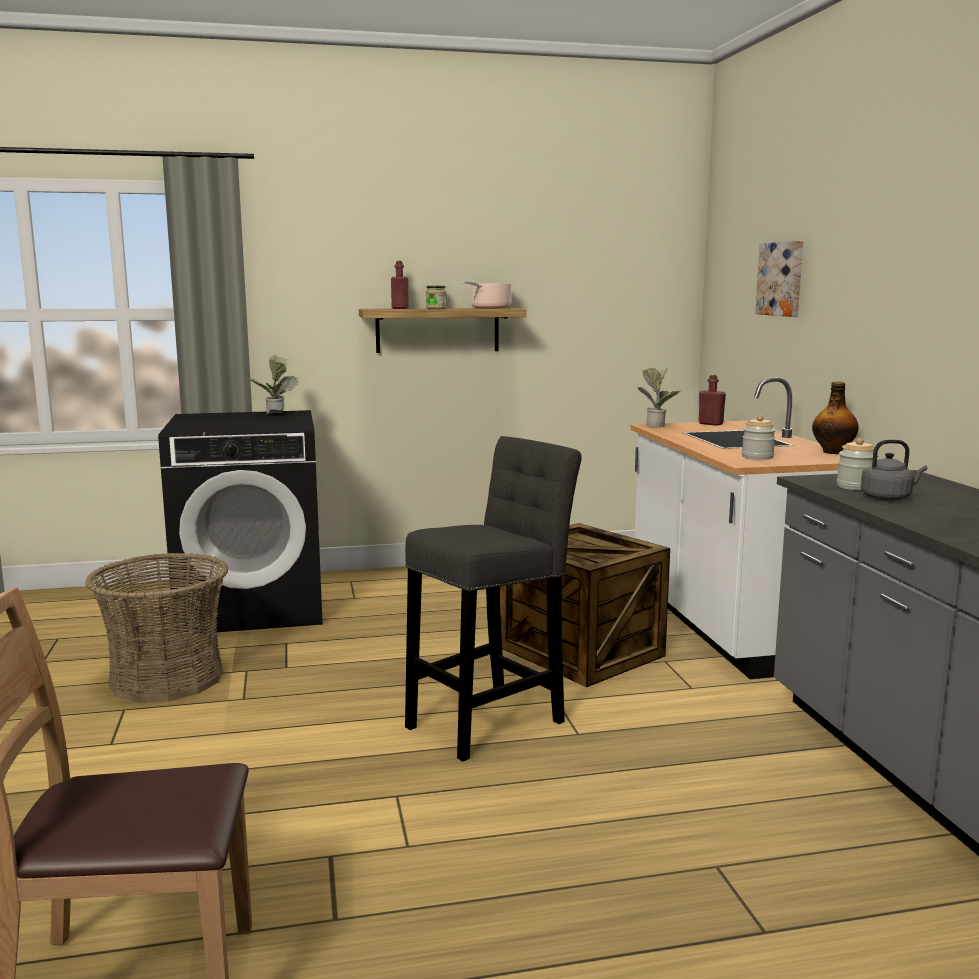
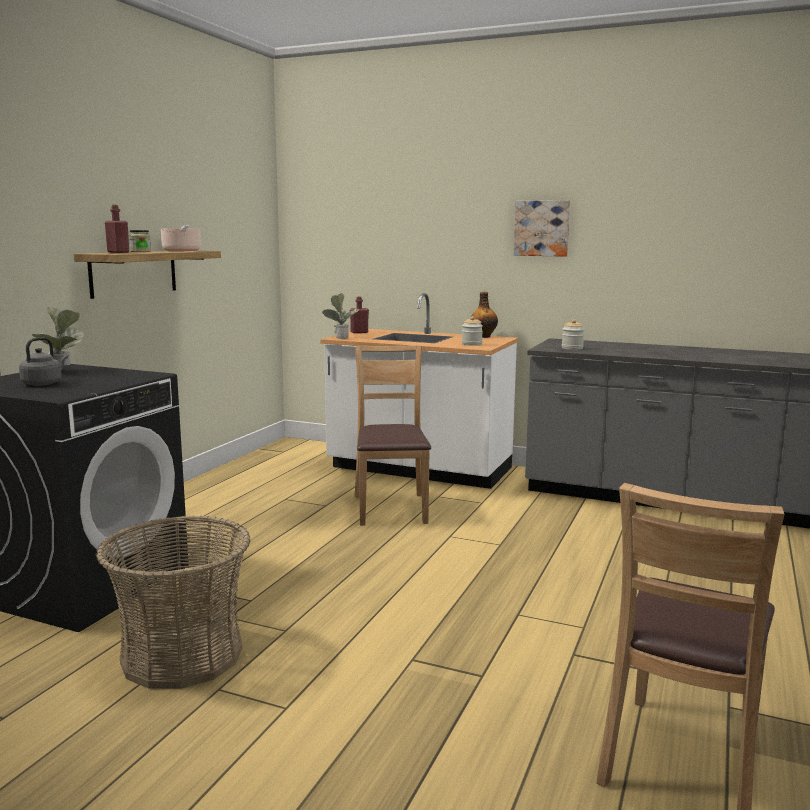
camera: 55 degrees left, 0 degrees up
(491, 721) = (452, 560): grey stool -> none
(583, 651) = (391, 508): crate -> brown chair
(782, 279) = (390, 226): picture -> picture (542, 228)
(888, 498) = (602, 350): grey kettle -> grey kettle (44, 383)

